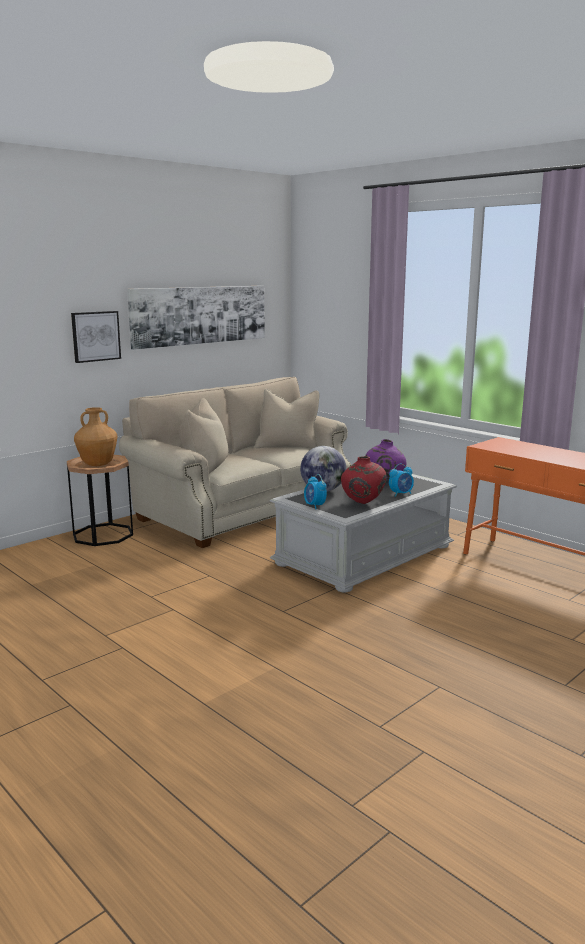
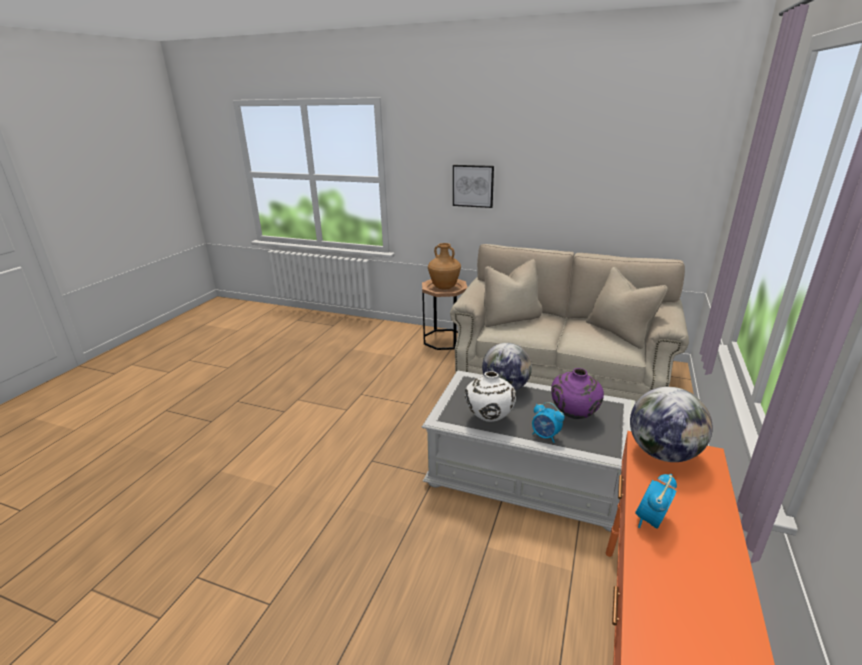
camera: 65 degrees right, 10 degrees up
(200, 315) = (587, 177): picture -> none
(314, 506) = (456, 395): alarm clock -> alarm clock (651, 520)
(362, 503) = (489, 419): red vase -> white vase
(495, 445) = (663, 453): none -> globe

